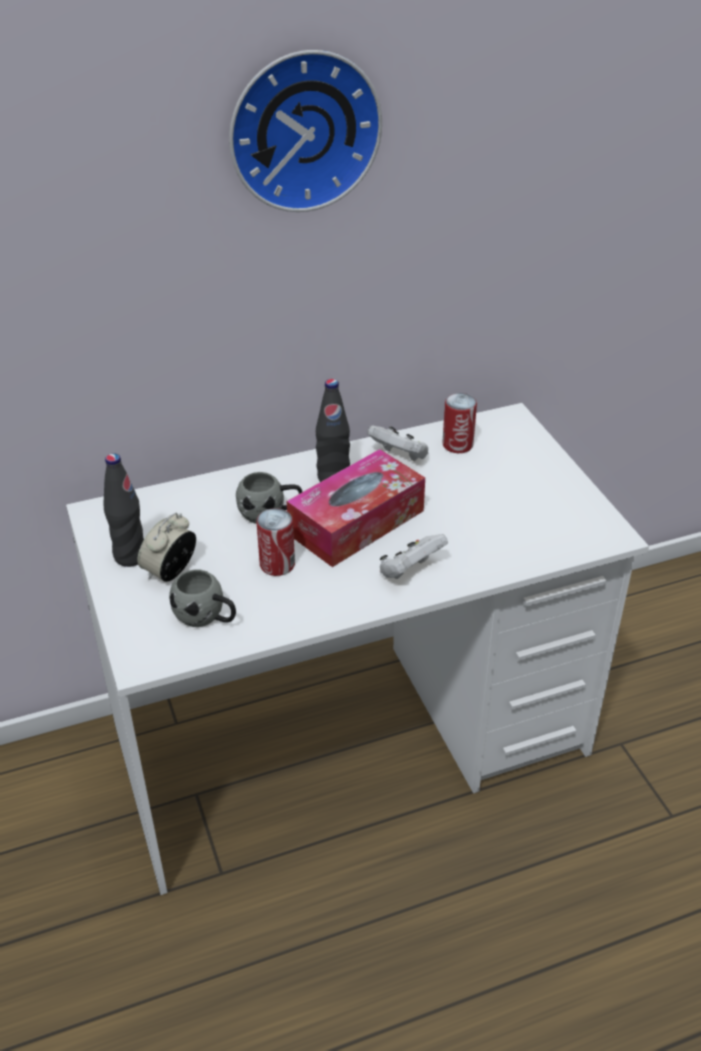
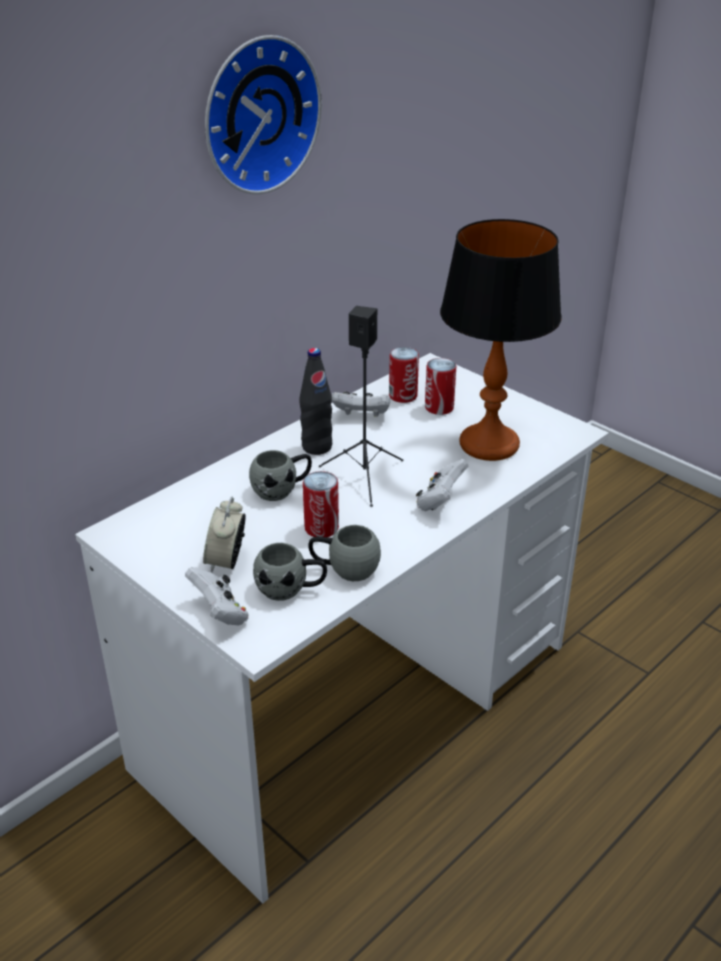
camera: 25 degrees left, 5 degrees down
(130, 556) = (177, 559): black bottle -> none
(130, 621) = (220, 613): none -> white game controller
(268, 613) = (344, 569): none -> grey mug
(356, 522) = (365, 476): tissue box -> black speaker
(485, 467) = (439, 407): none -> can
(505, 523) = (488, 444): none -> table lamp

